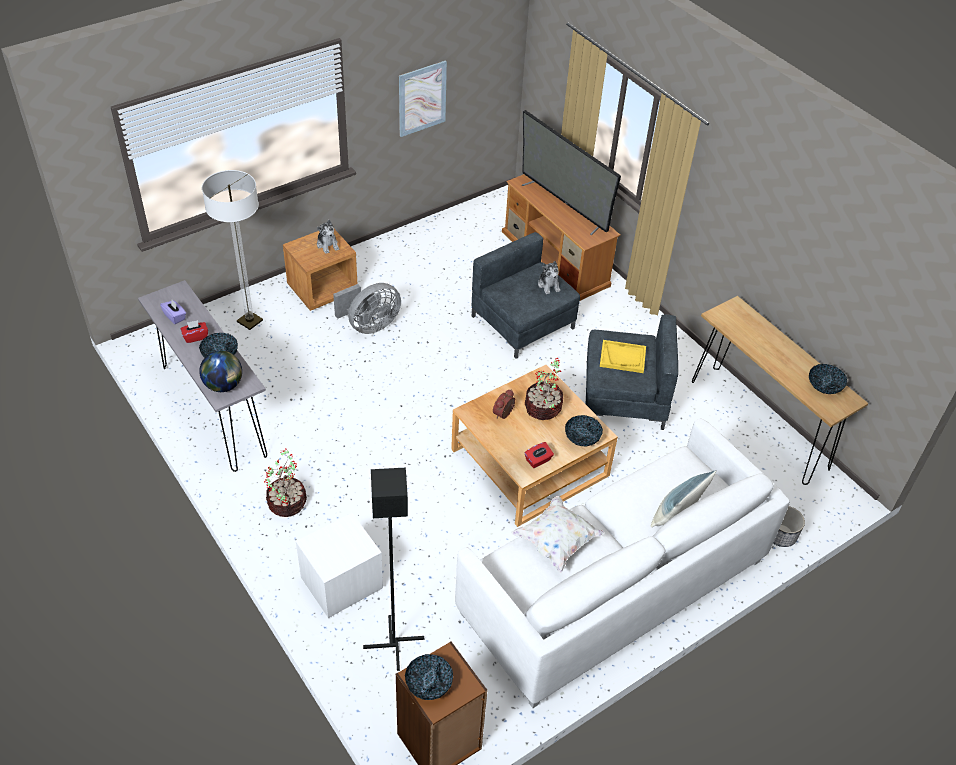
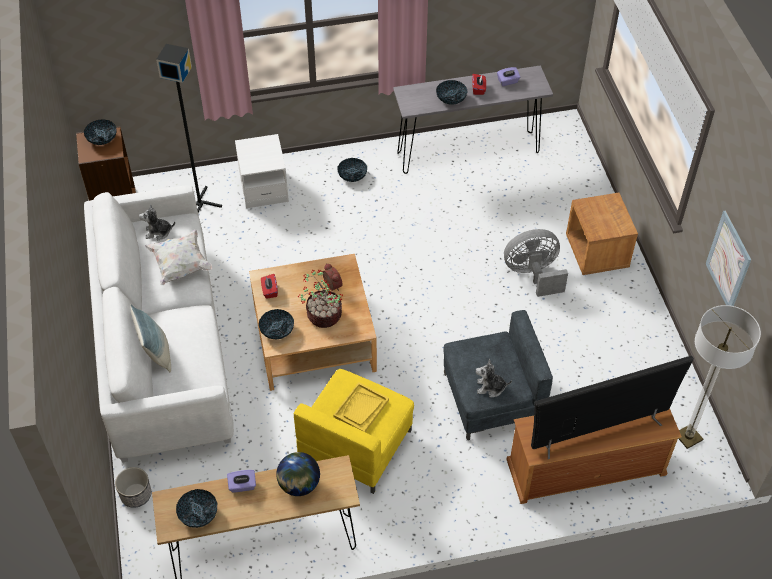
camera: 115 degrees right, 5 degrees up
(224, 385) = (416, 95): globe -> globe (299, 485)
(250, 321) = (569, 193): floor lamp -> floor lamp (688, 437)
(287, 502) = (352, 175): potted plant -> bowl
(327, 245) = (607, 223): plush toy -> plush toy (158, 232)
(369, 325) = (533, 274): grey fan -> grey fan turned 90 degrees clockwise
(623, 395) = (356, 444): grey armchair -> yellow armchair
(779, 367) = (242, 486): none -> purple tissue box

